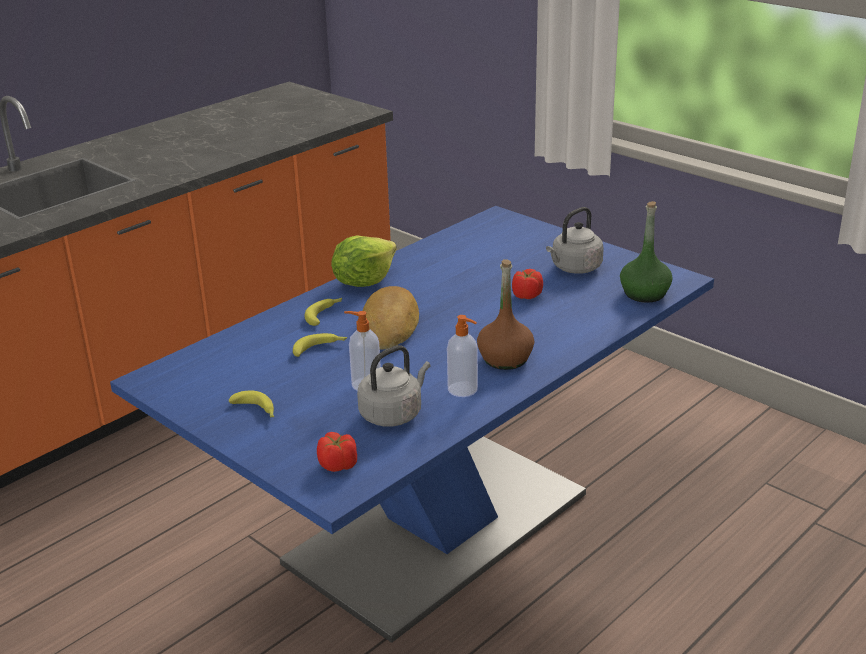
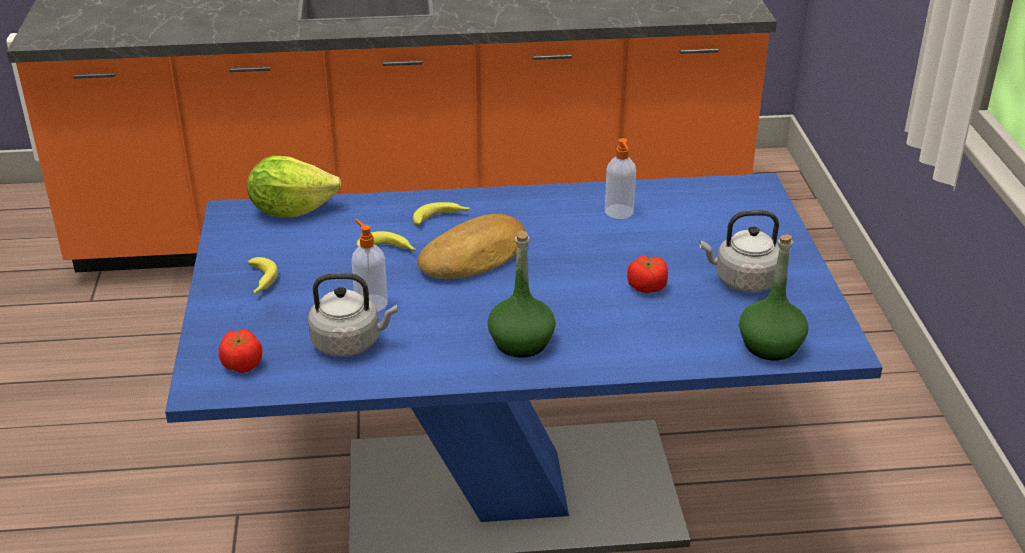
camera: 40 degrees right, 5 degrees up
(363, 281) = (522, 200): lettuce -> lettuce (291, 210)
(463, 390) = (438, 353): soap dispenser -> soap dispenser (619, 212)
(505, 359) = (521, 343): brown bottle -> green bottle

